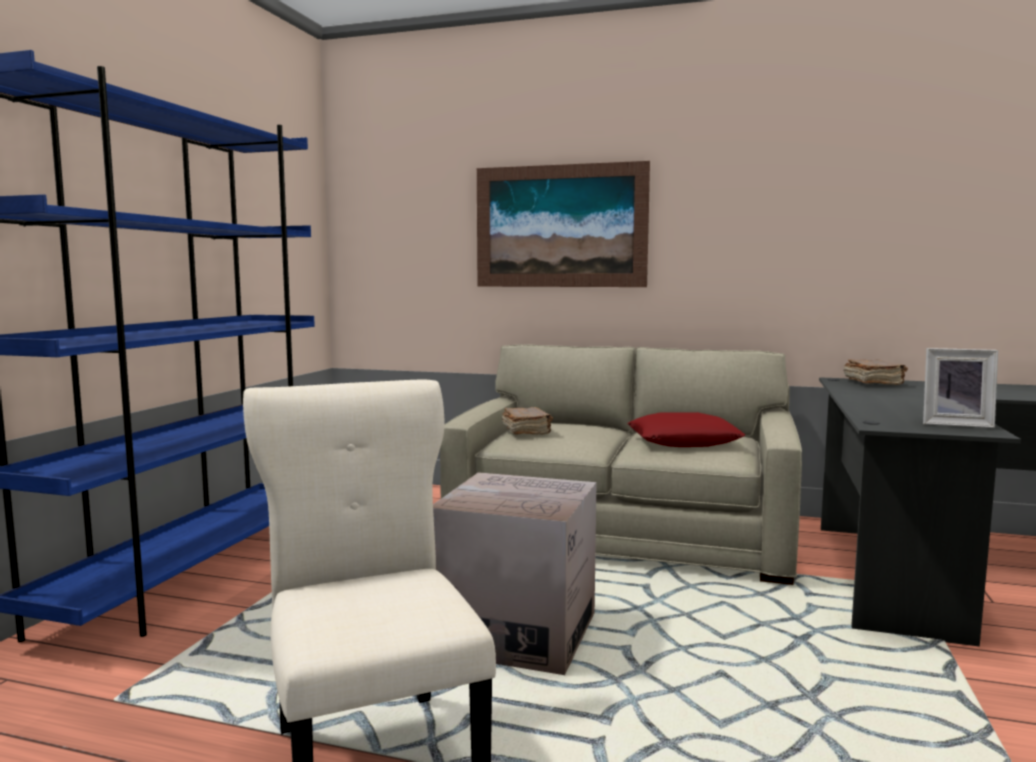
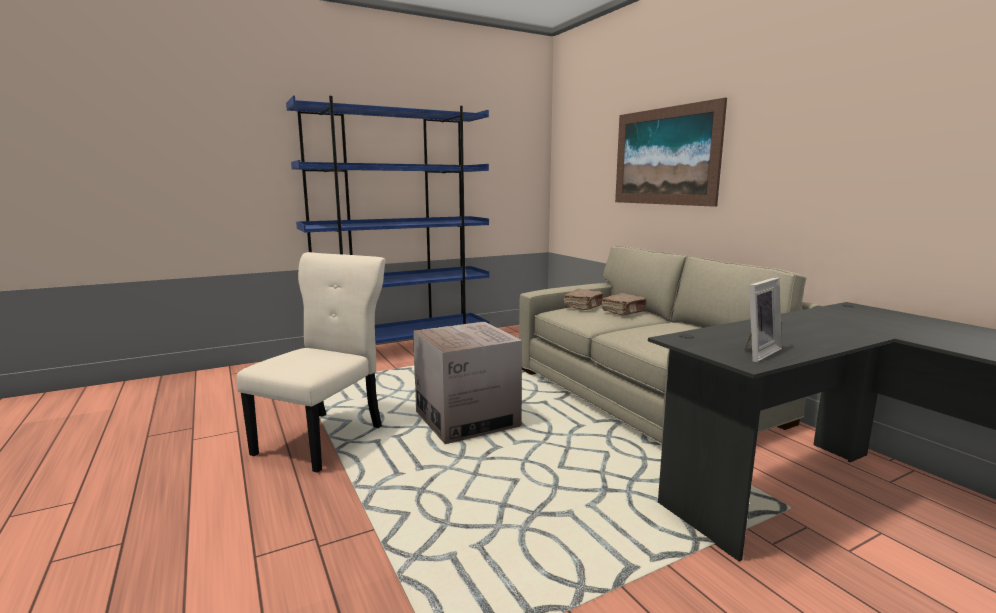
camera: 45 degrees right, 5 degrees up
(684, 441) = (667, 333): red pillow -> none
(873, 383) = (874, 314): brown book -> brown book (624, 312)
(955, 424) = (755, 352): picture frame -> picture frame turned 105 degrees counterclockwise

